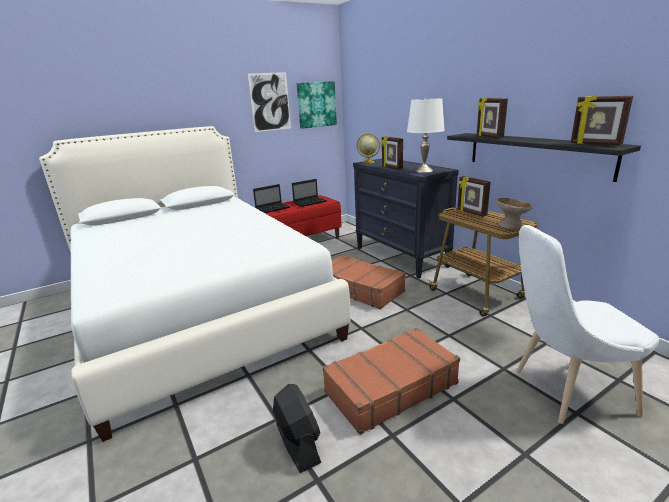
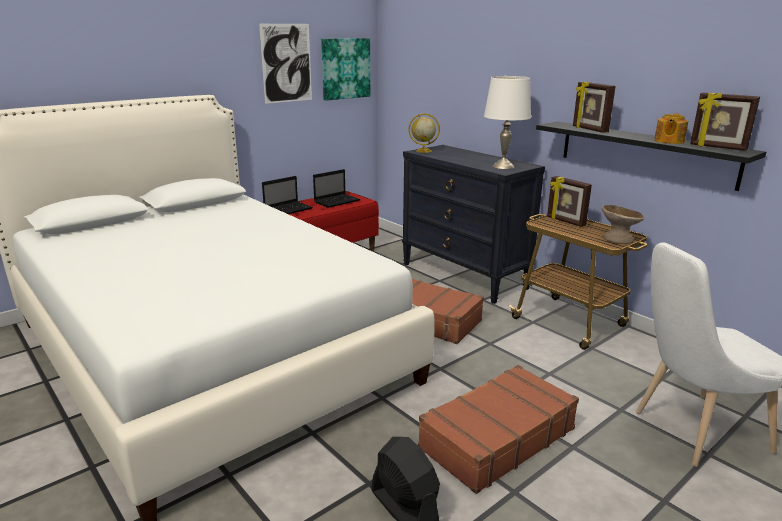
camera: 10 degrees left, 0 degrees up
(391, 168) = (459, 161): picture frame -> none
(552, 141) = (668, 141): none -> teapot

